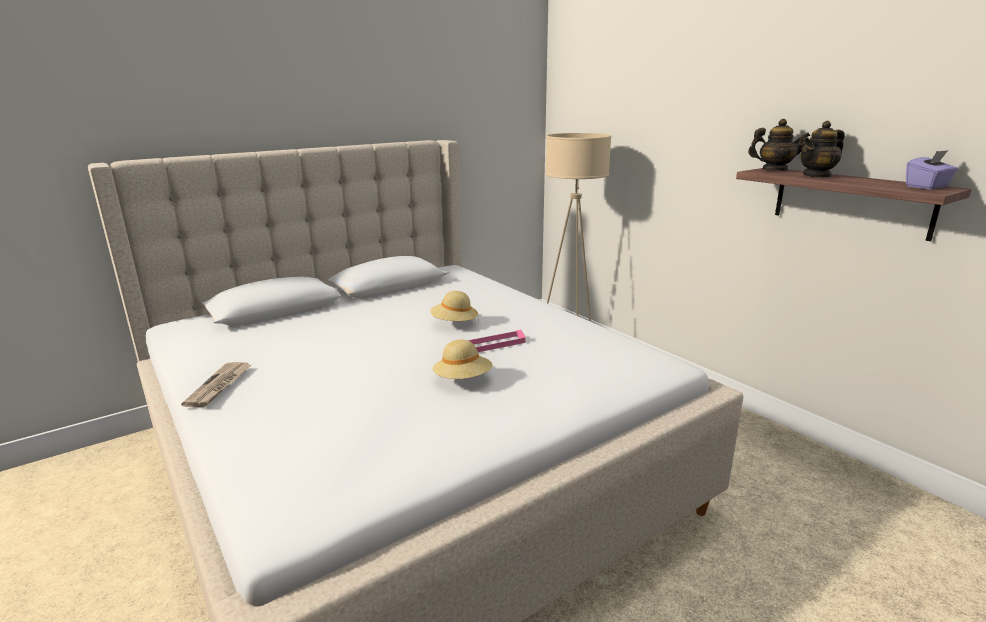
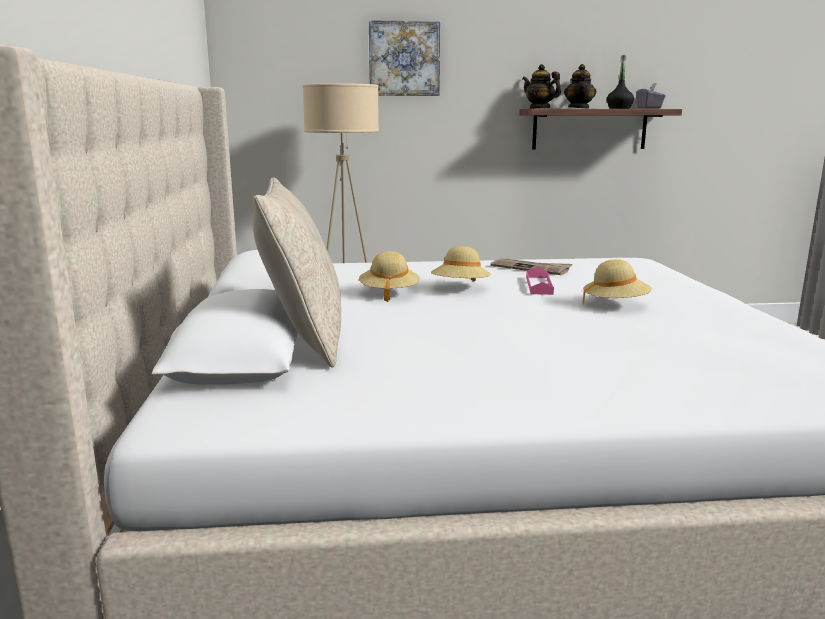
camera: 60 degrees left, 5 degrees down
(219, 386) = (531, 399): newspaper -> newspaper (531, 268)
(298, 316) = (304, 340): none -> beige pillow
(418, 309) = (389, 293): none -> beige hat
(665, 108) = (404, 59): none -> picture
(774, 170) = (539, 108): teapot -> teapot turned 90 degrees counterclockwise
(874, 181) = (619, 108): none -> black bottle
(927, 186) = (649, 108): purple tissue box -> grey tissue box

